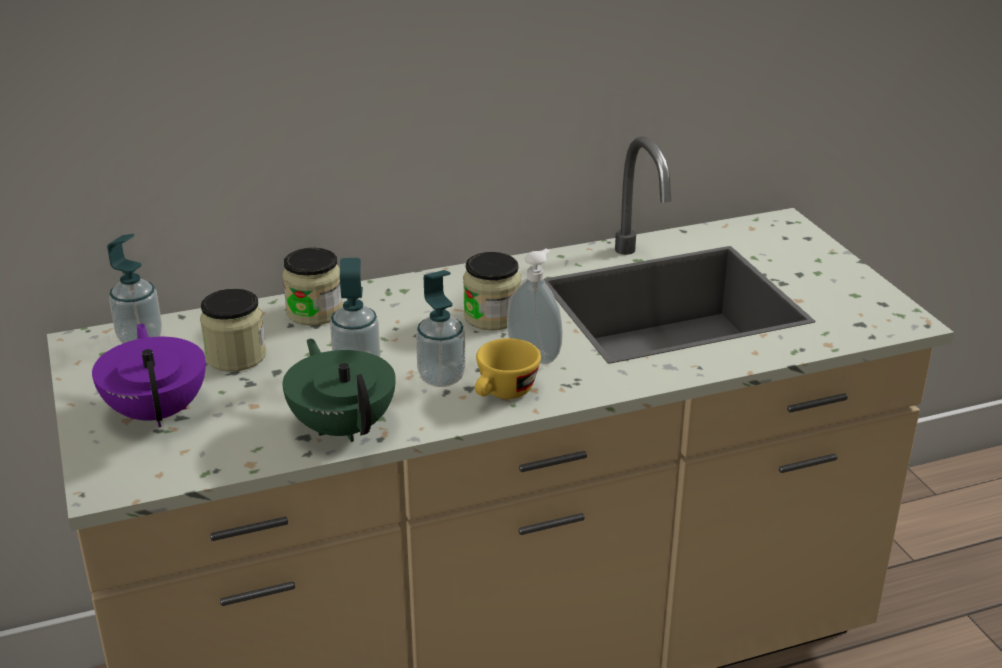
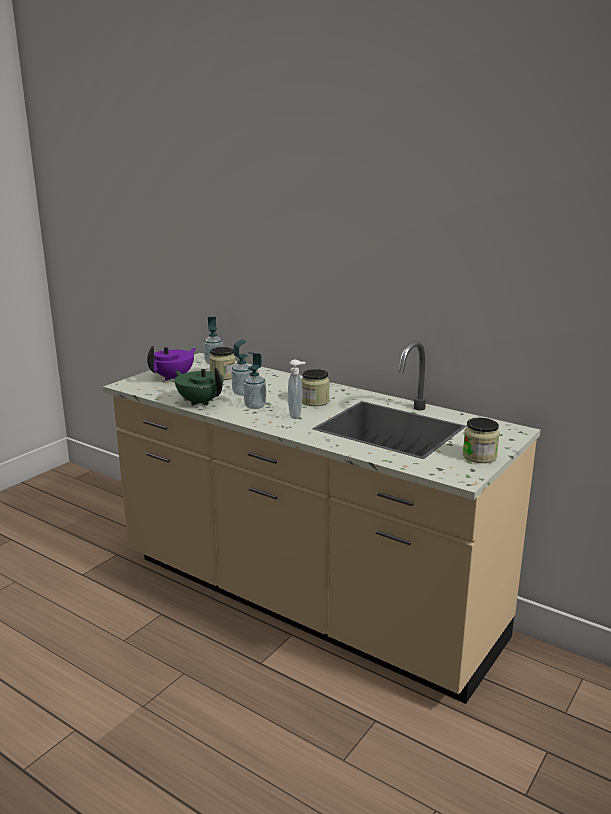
camera: 55 degrees right, 10 degrees down
(315, 312) = (271, 377): jar -> jar (479, 456)
(343, 426) = (200, 402): green teapot -> green teapot turned 75 degrees counterclockwise
(503, 394) = (258, 418): yellow cup -> none

